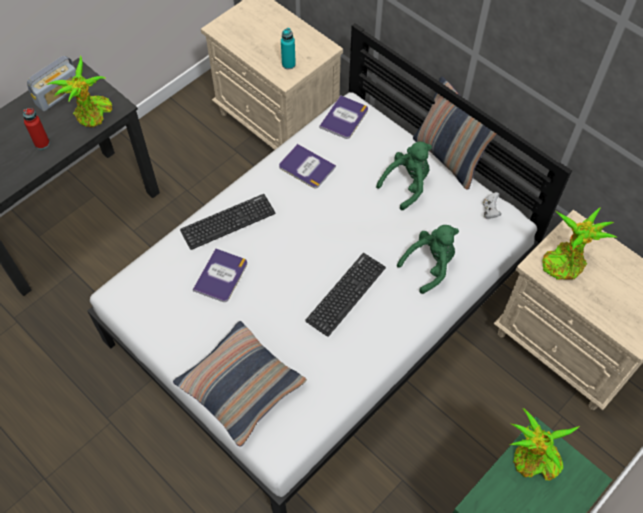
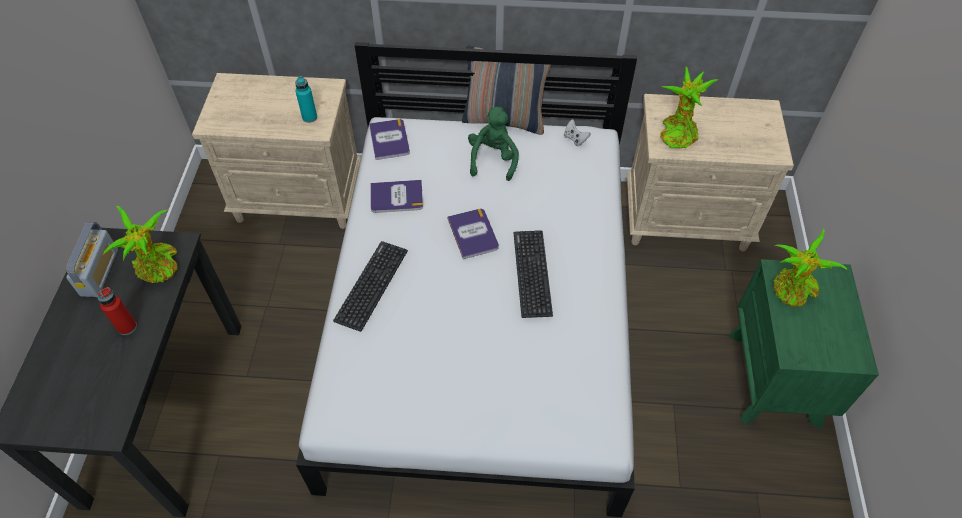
camera: 40 degrees left, 5 degrees down
(221, 276) = (411, 334): book -> book (473, 234)
(241, 386) = (522, 411): pillow -> none
(430, 265) = (573, 207): green plush toy -> none

